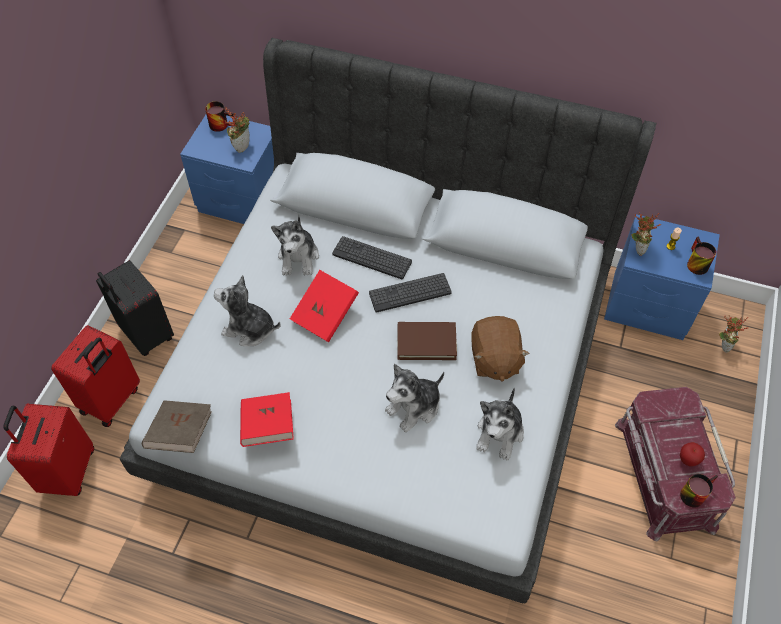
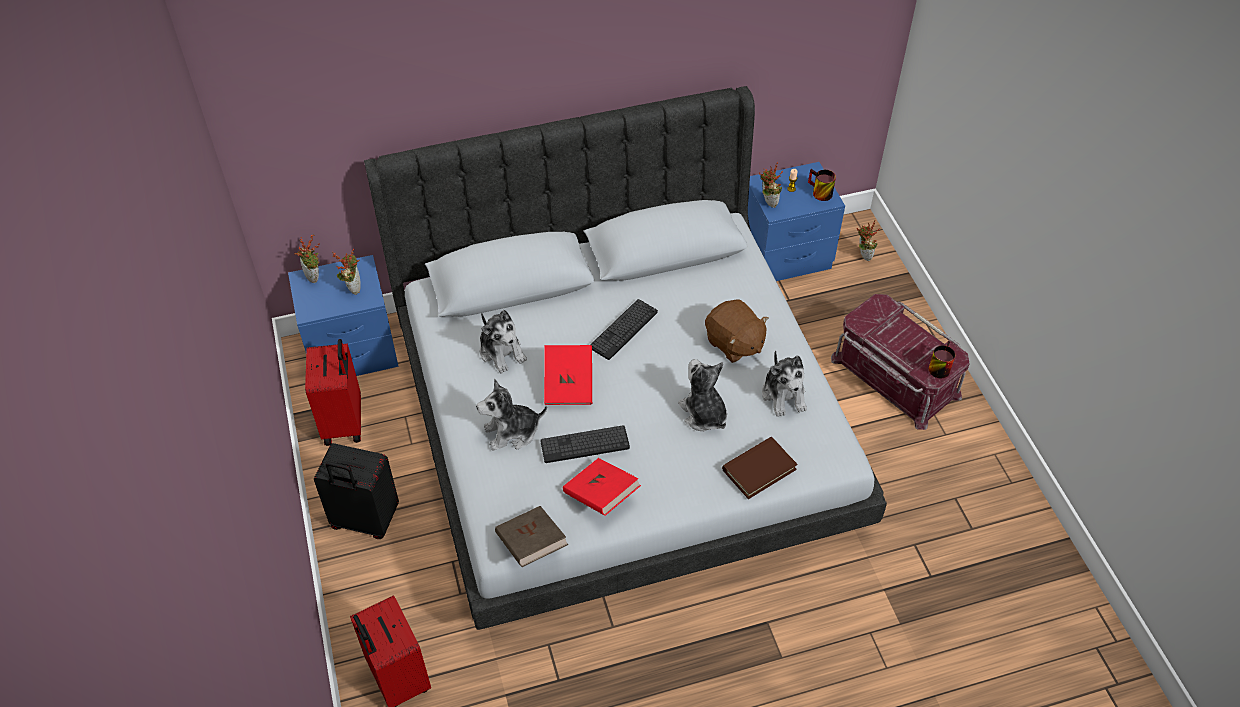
camera: 35 degrees left, 5 degrees down
(112, 400) = (384, 595): red suitcase -> red suitcase (345, 422)
(222, 124) = (315, 277): mug -> potted plant
(372, 258) = (566, 319): keyboard -> keyboard (585, 445)
(414, 407) = (703, 414): plush toy -> plush toy turned 135 degrees clockwise
(426, 342) = (670, 360): brown book -> brown book (759, 469)
(687, 460) = (916, 347): apple -> none

